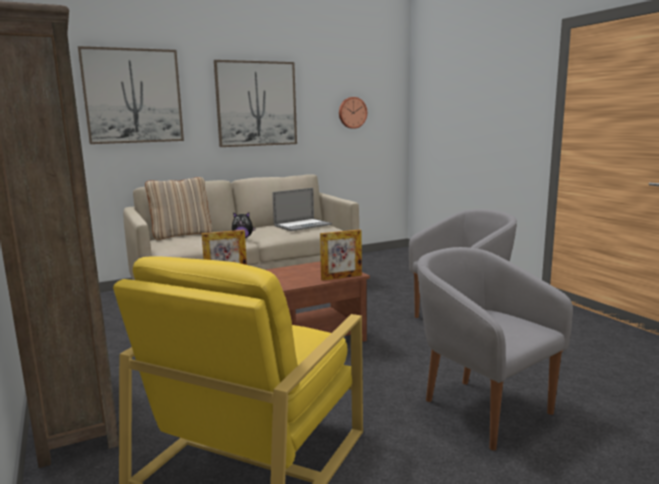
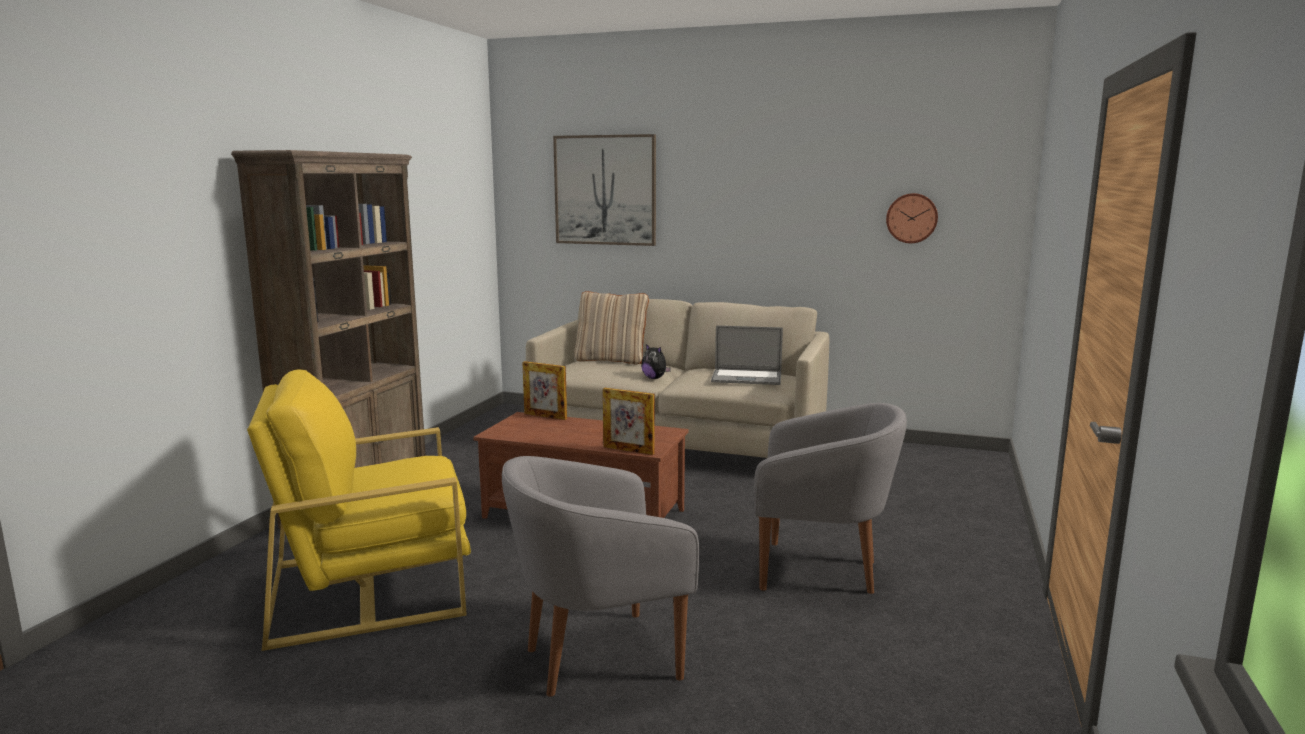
camera: 45 degrees right, 0 degrees up
(256, 104) = (754, 201): picture -> none
(481, 408) = (597, 658): grey armchair -> grey armchair turned 120 degrees counterclockwise

